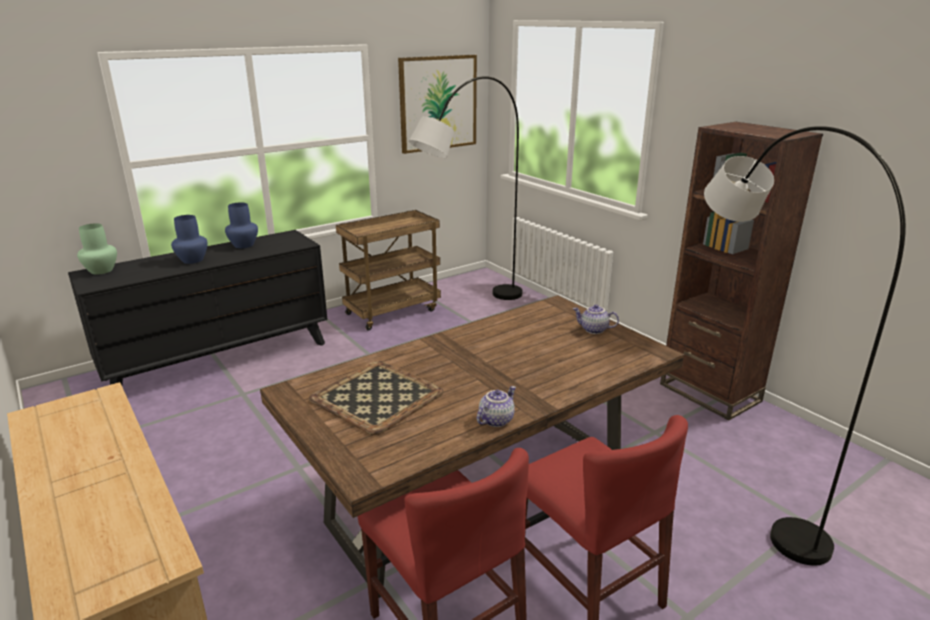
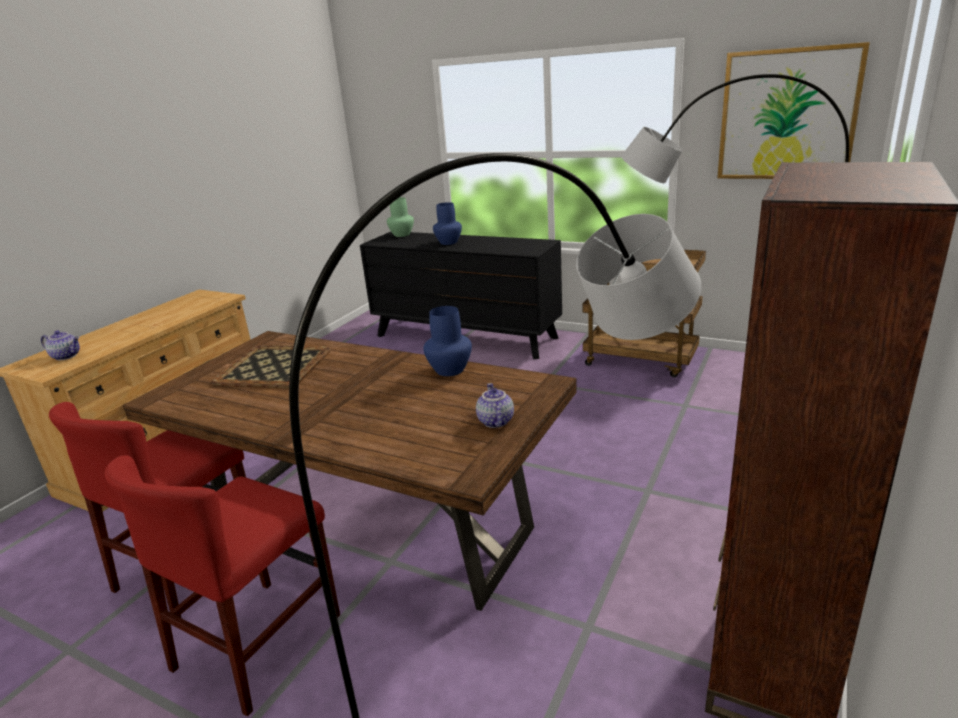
camera: 65 degrees right, 0 degrees up
(243, 245) = (498, 241): blue vase -> blue vase (450, 369)
(495, 420) = (253, 422): teapot -> teapot (67, 356)

